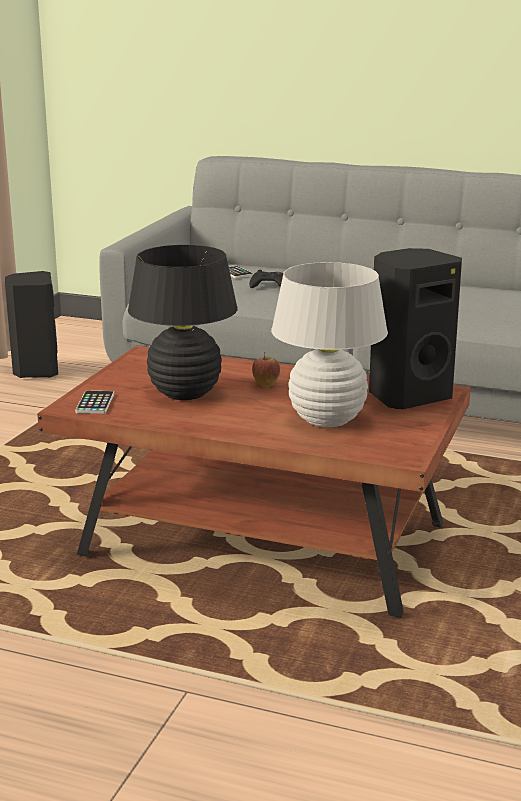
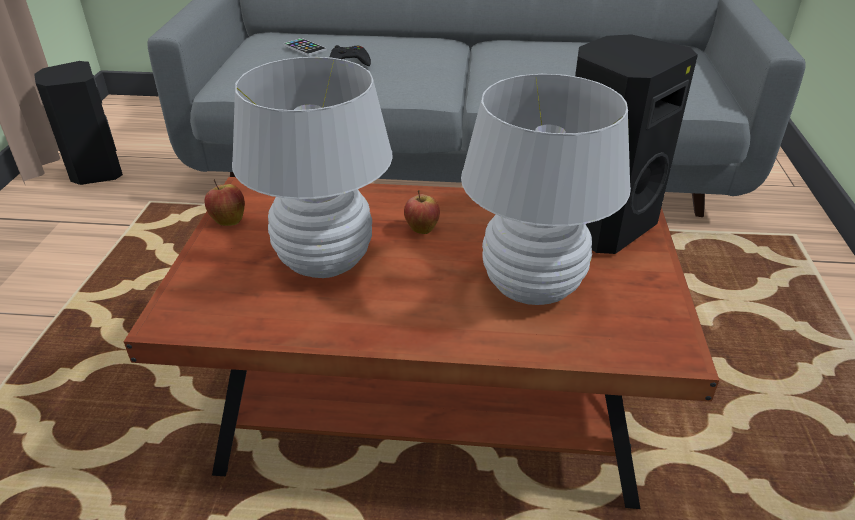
camera: 15 degrees left, 15 degrees up
(95, 403) = (206, 304): phone -> none
(126, 367) = (228, 220): none -> apple
(185, 393) = (325, 262): black table lamp -> white table lamp

